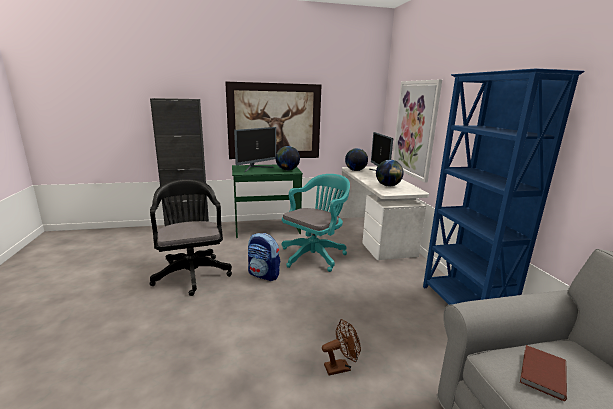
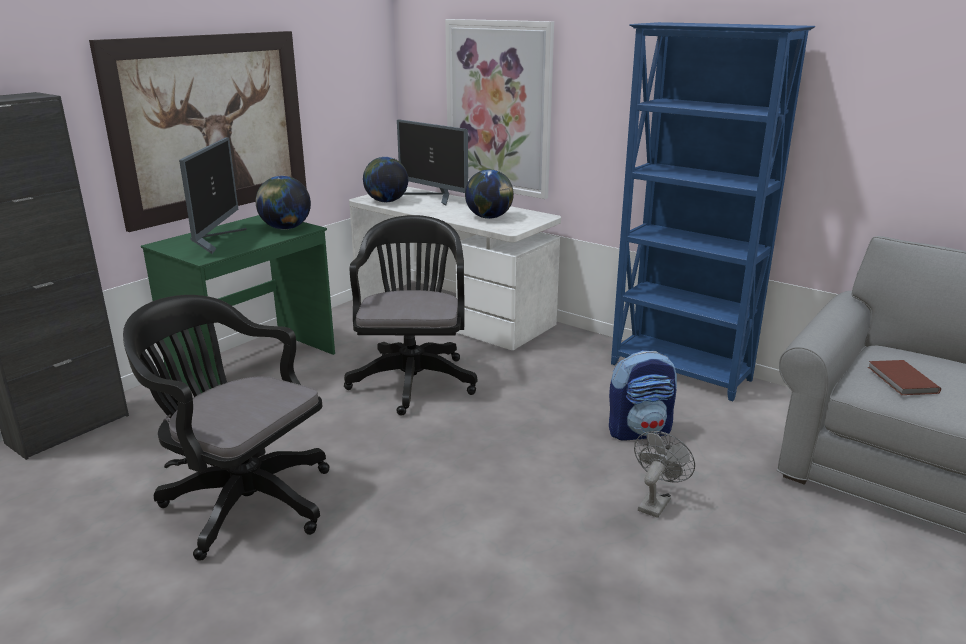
camera: 40 degrees left, 5 degrees up
(264, 275) = (381, 443): backpack -> backpack (639, 431)
(315, 255) = (413, 379): turquoise office chair -> black office chair
(341, 367) = (656, 502): brown fan -> grey fan

